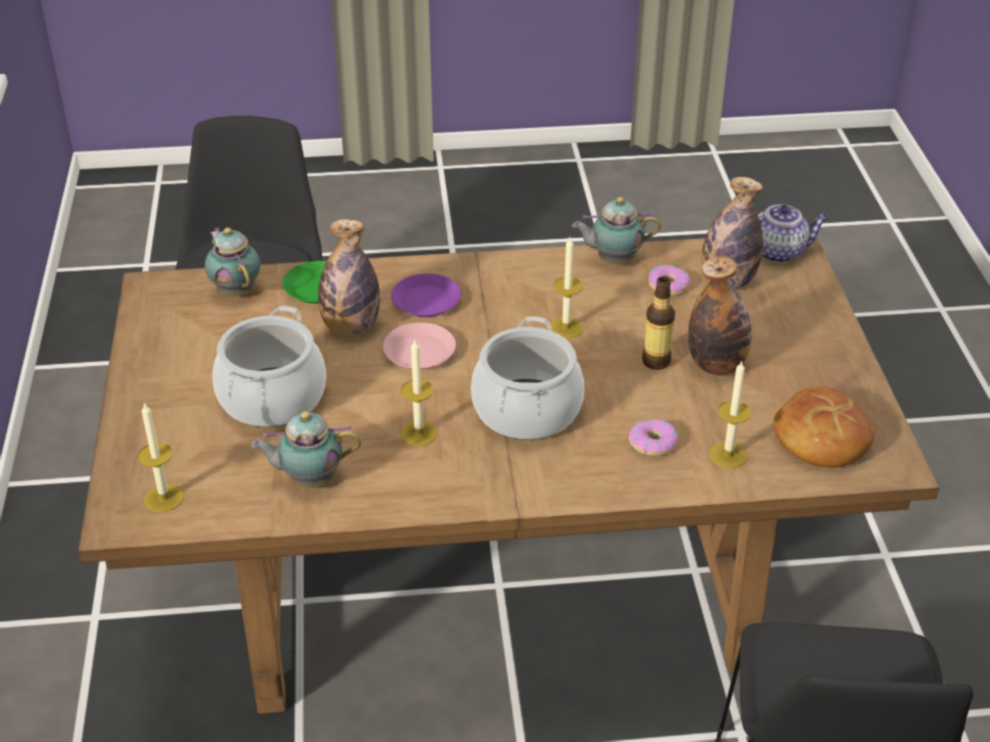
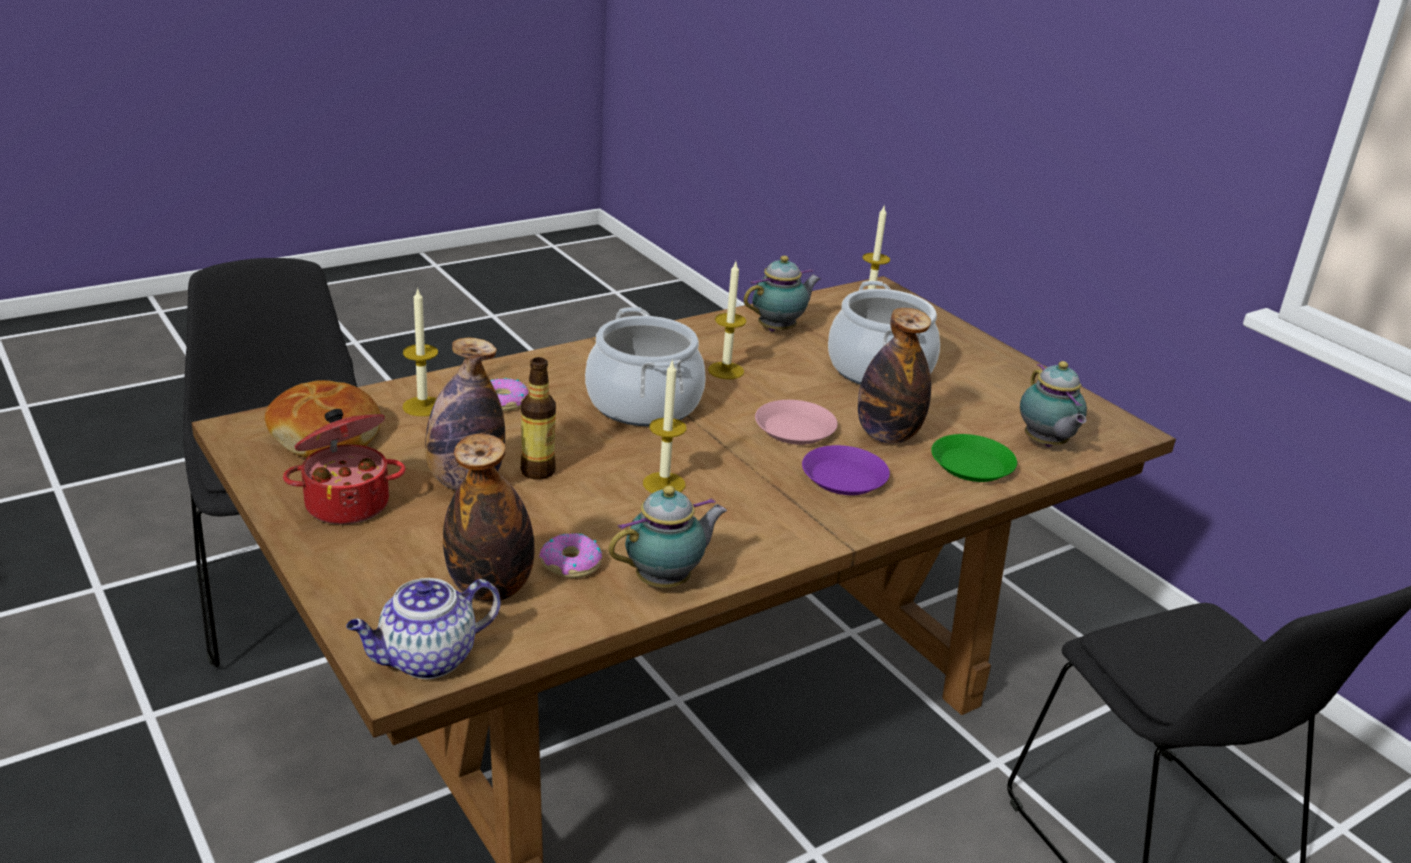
camera: 150 degrees right, 10 degrees down
(236, 290) = (1045, 444): teapot -> teapot turned 45 degrees clockwise
(810, 367) = (347, 503): none -> cooking pot

